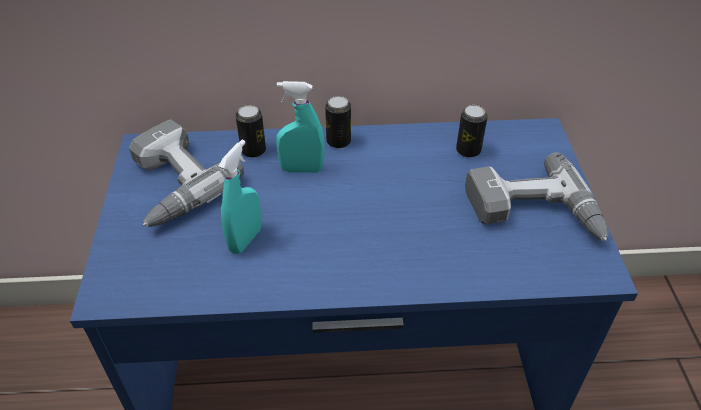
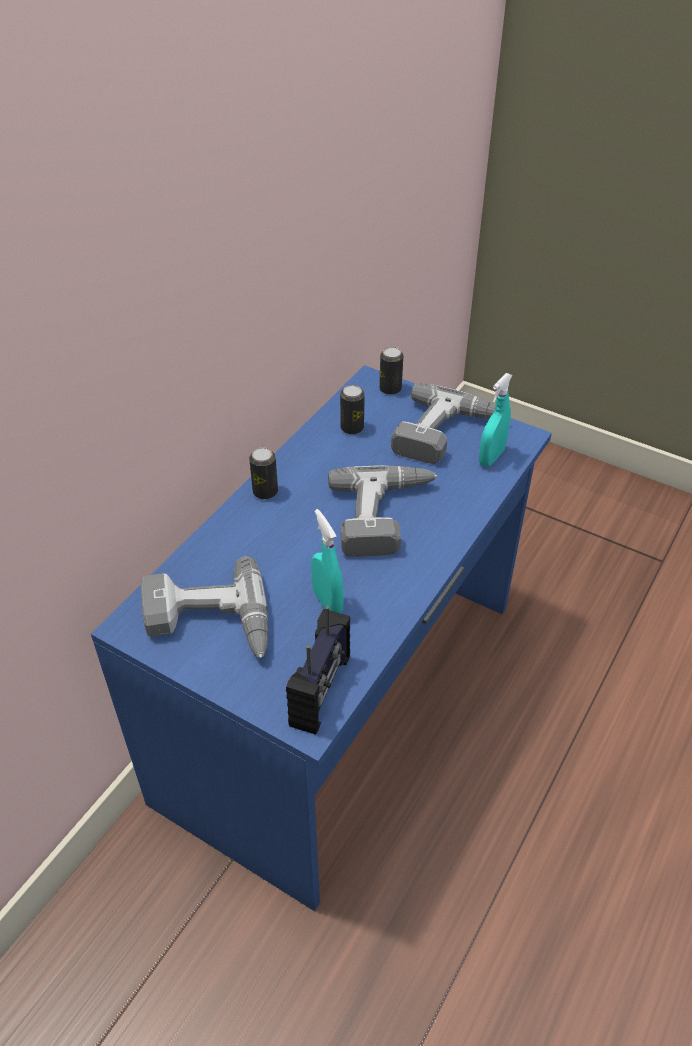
camera: 55 degrees left, 0 degrees up
(145, 285) = (321, 691): none -> radio
(253, 150) = (220, 549): can -> can (390, 389)
(302, 169) = (277, 530): turquoise spray bottle -> turquoise spray bottle (491, 457)
(381, 225) = (386, 516): none -> power drill

